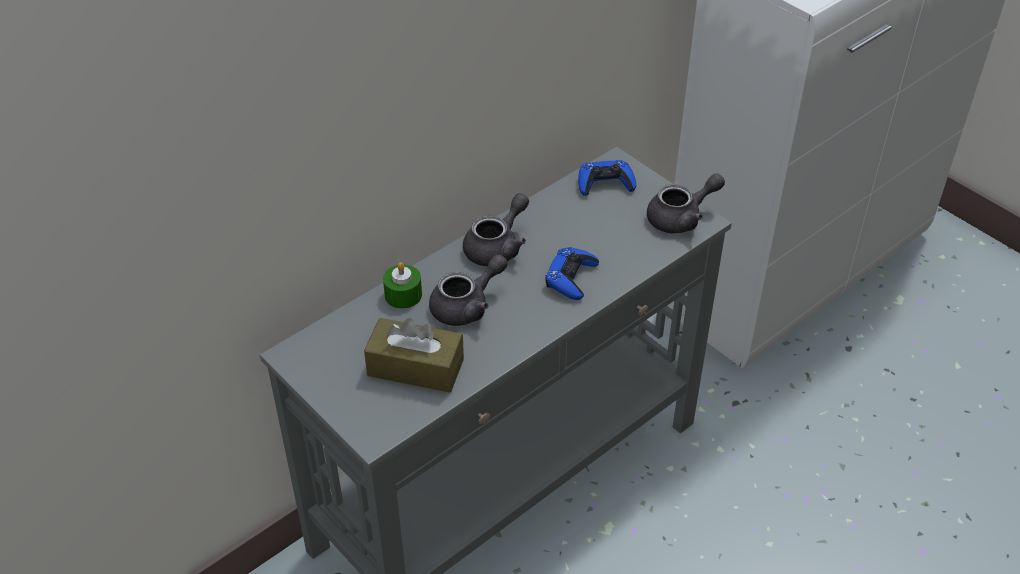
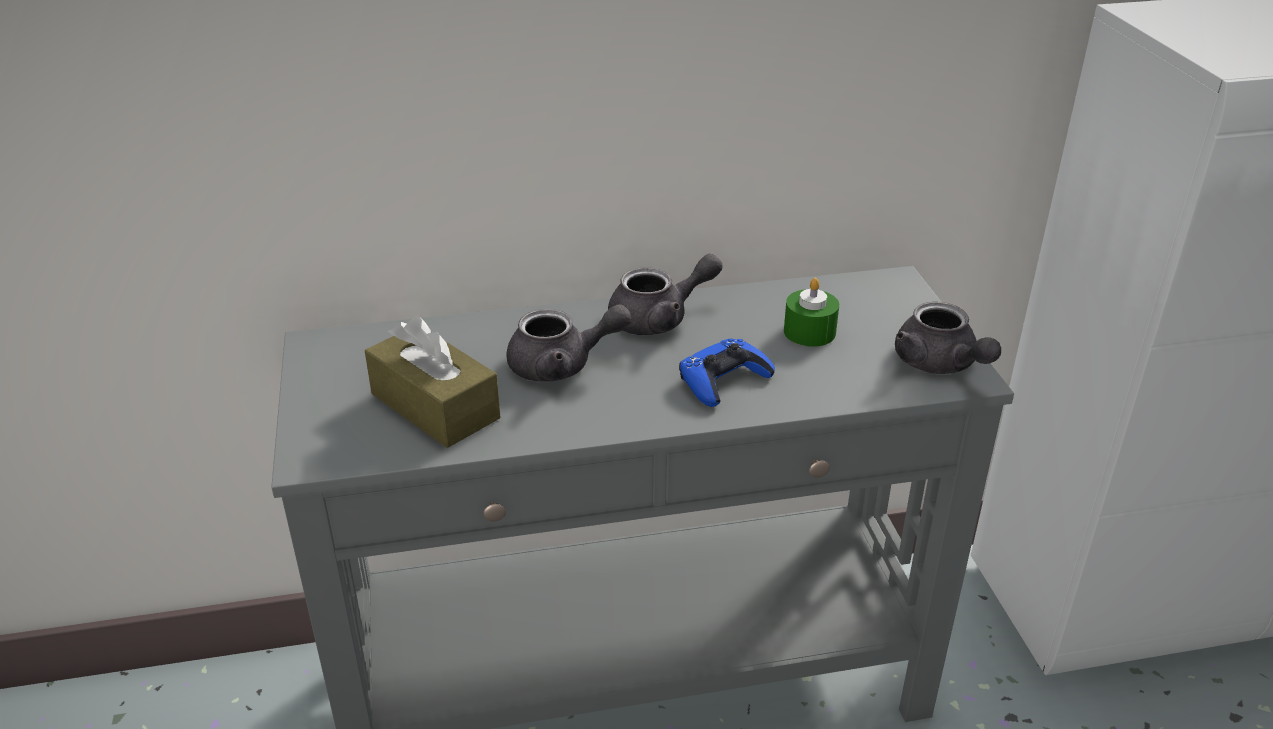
camera: 30 degrees right, 10 degrees down
(403, 295) = (499, 329): green candle -> green candle (809, 332)
(605, 183) = (862, 297): blue game controller -> none
(681, 218) = (940, 365): grey teapot -> grey teapot turned 60 degrees clockwise

